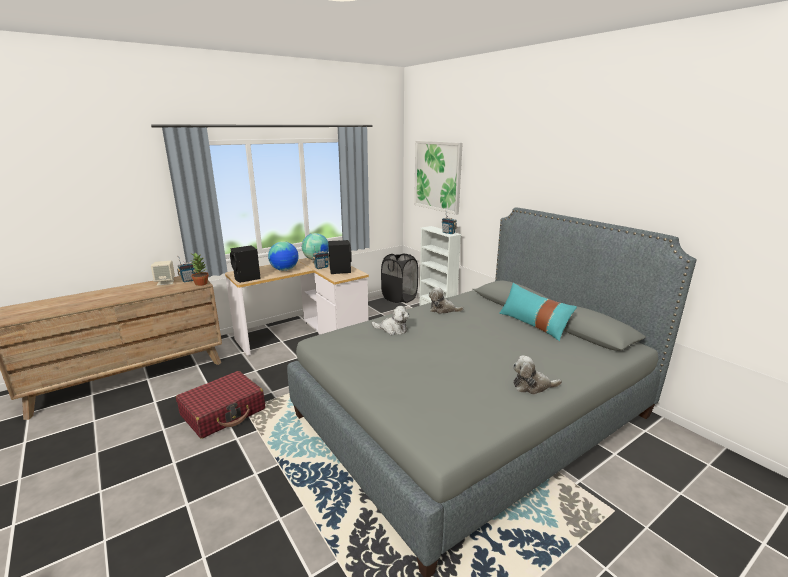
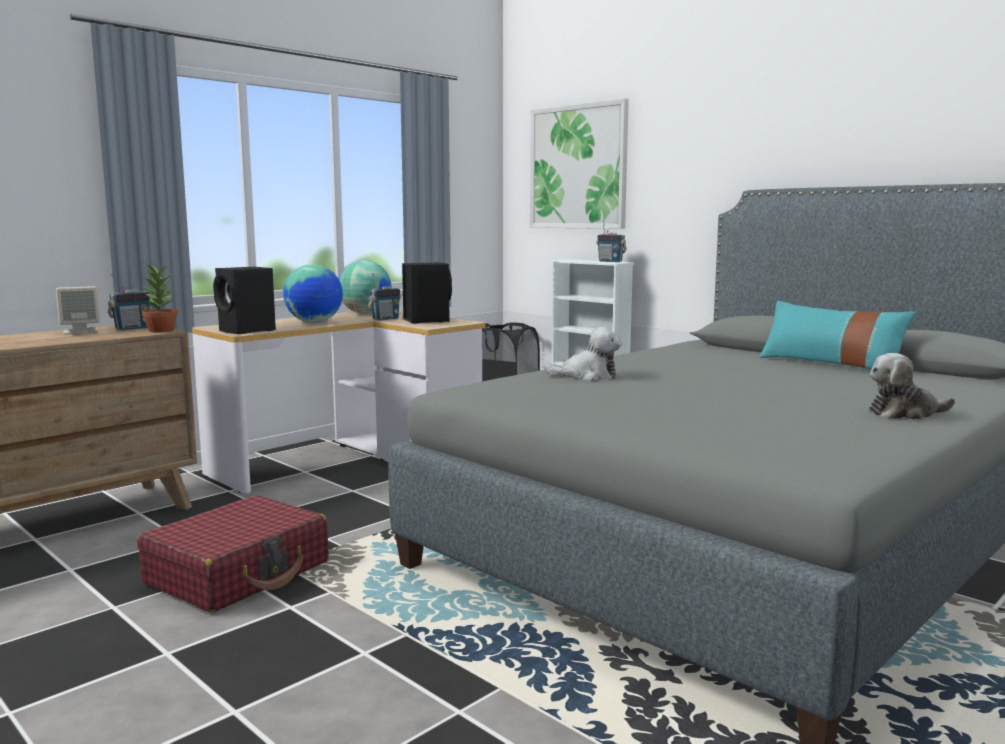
camera: 10 degrees left, 10 degrees down
(443, 310) = (656, 357): plush toy -> none

